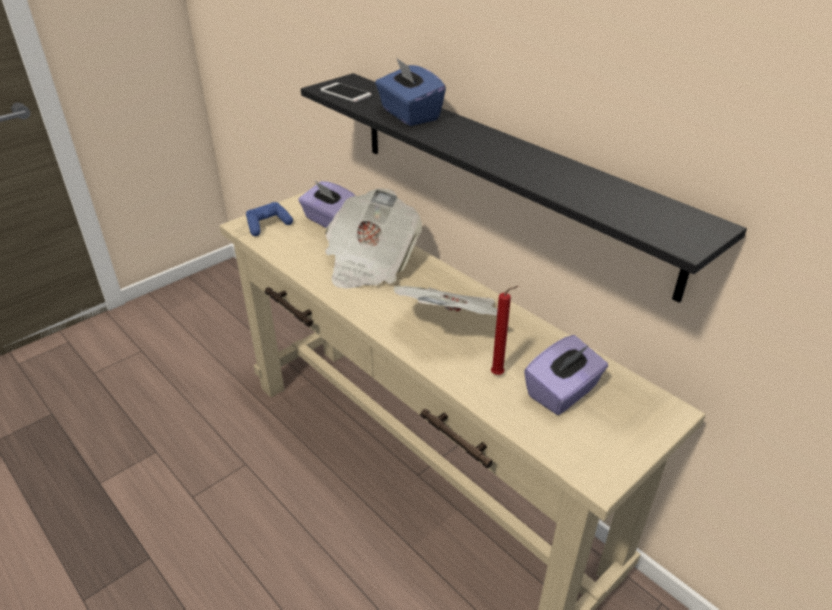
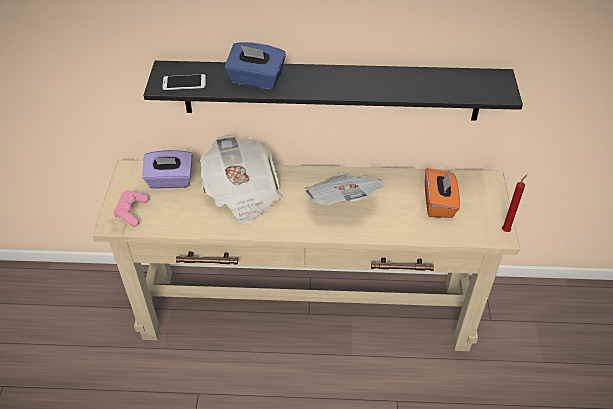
camera: 45 degrees left, 10 degrees up
(268, 226) = (131, 212): blue game controller -> pink game controller
(499, 374) = (401, 215): red candle -> red candle (506, 230)
(563, 392) = (439, 203): purple tissue box -> orange tissue box

